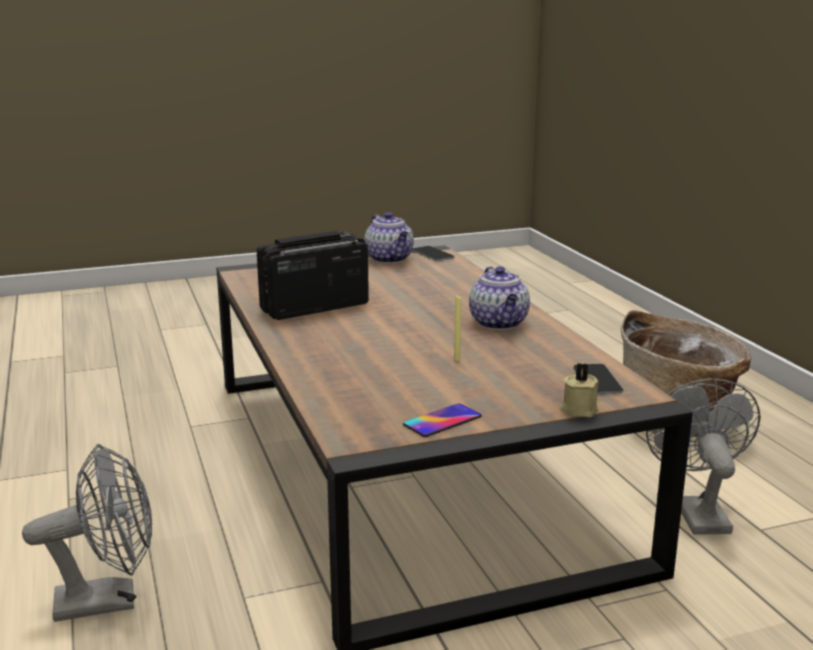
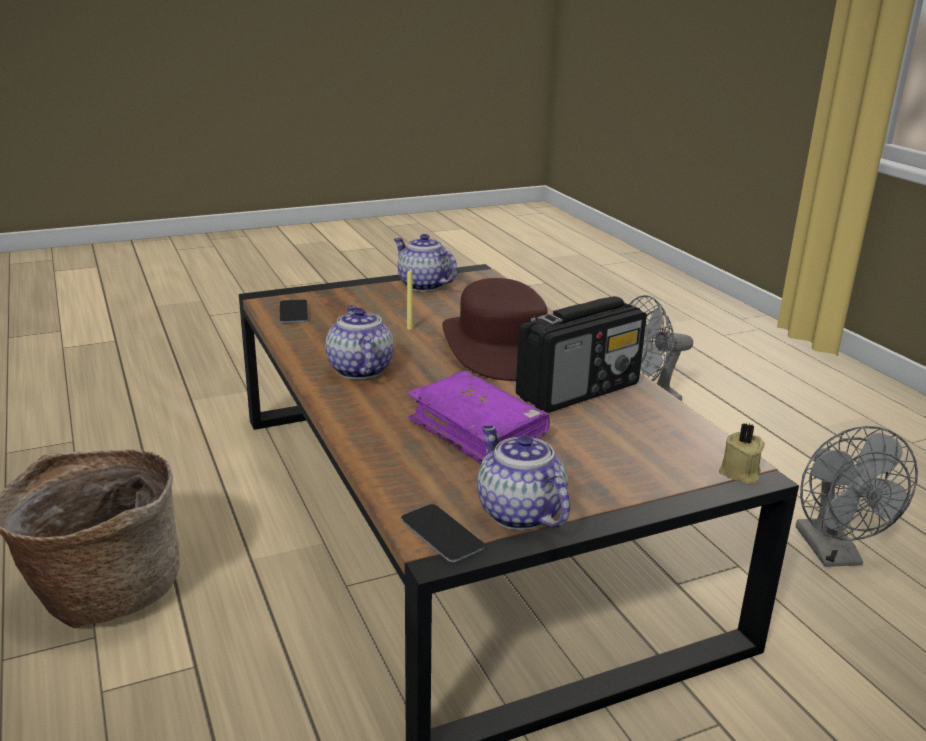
camera: 175 degrees right, 5 degrees up
(363, 340) = (501, 347): none -> brown hat
(404, 287) = (477, 431): none -> purple book
(442, 421) = (422, 285): phone -> teapot
(579, 409) = (322, 292): beige candle -> beige candle (740, 474)
(696, 511) = (186, 471): grey fan -> grey fan (834, 554)

